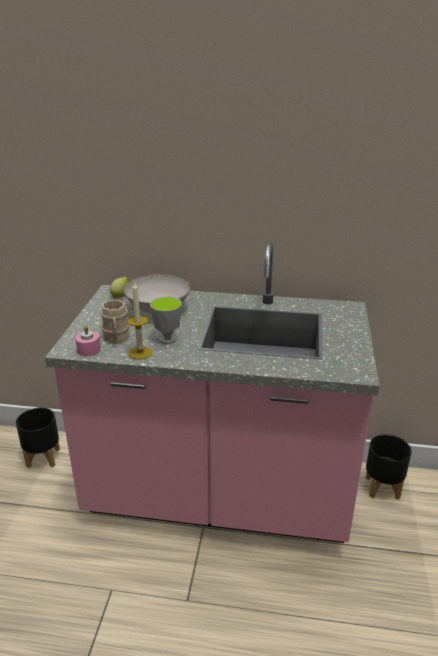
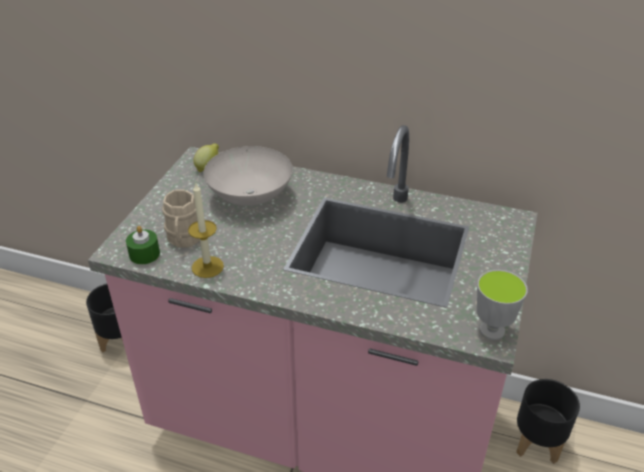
camera: 10 degrees right, 10 degrees up
(89, 350) = (144, 254): pink candle -> green candle
(167, 339) = (248, 248): cup -> cup (492, 330)

